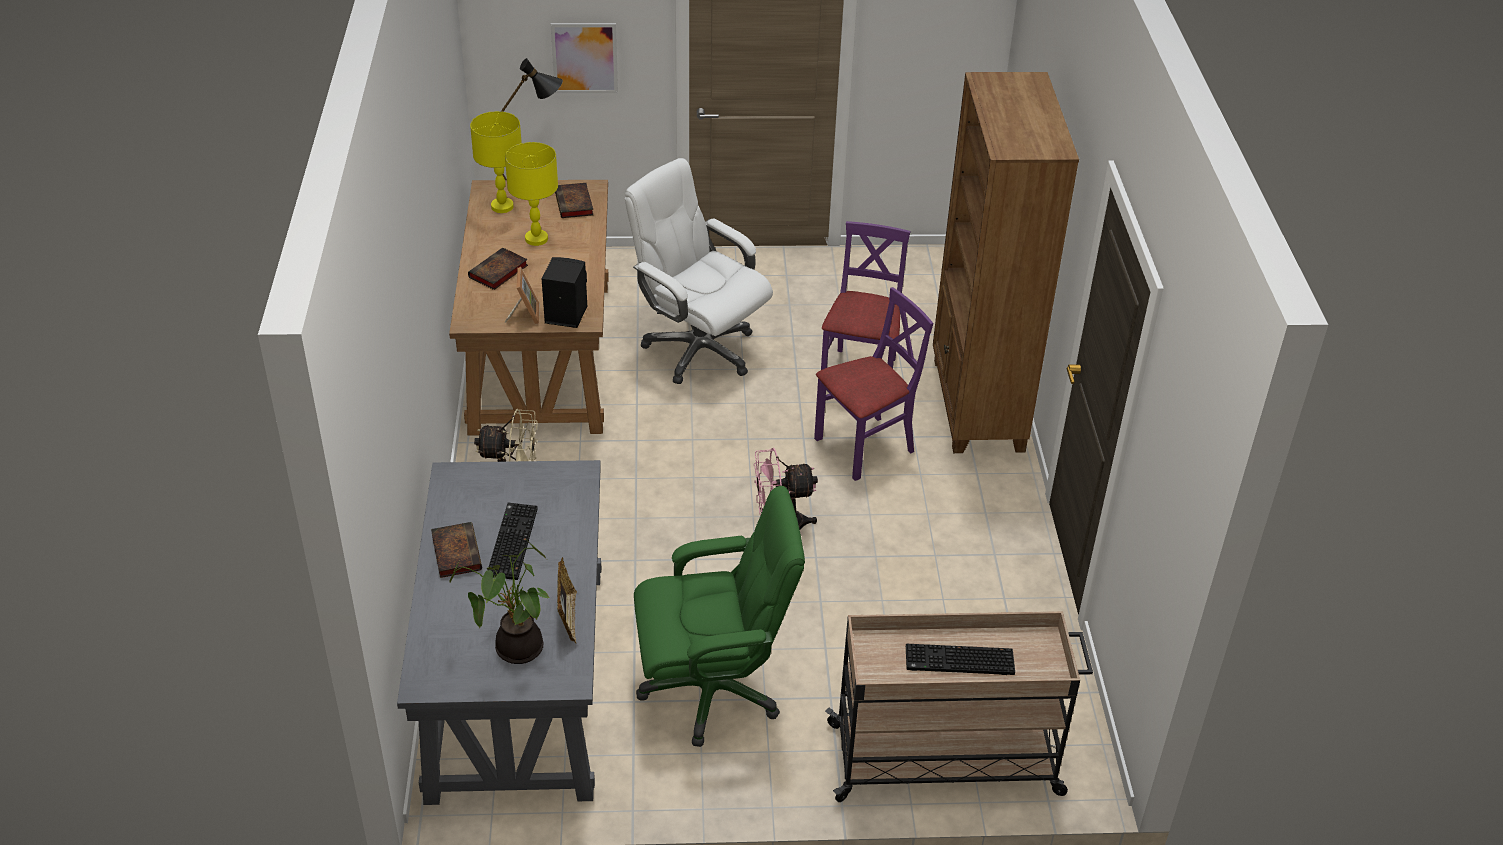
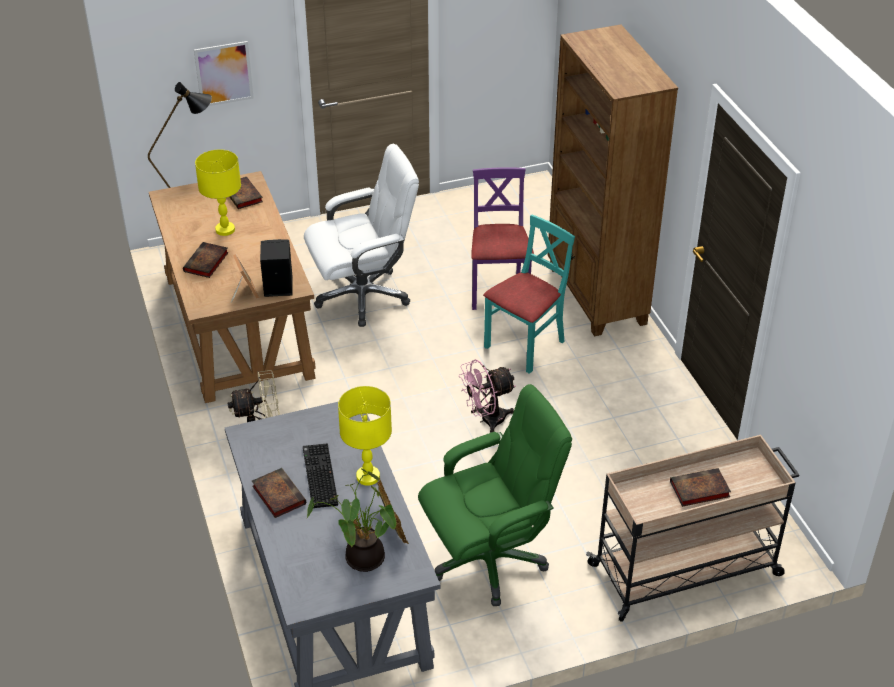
camera: 15 degrees left, 0 degrees up
(502, 206) = (184, 208): yellow table lamp -> yellow table lamp (368, 476)
(698, 350) = (363, 296): white office chair -> white office chair turned 135 degrees clockwise
(865, 447) = (525, 345): purple chair -> turquoise chair
(958, 662) = (698, 490): keyboard -> book

